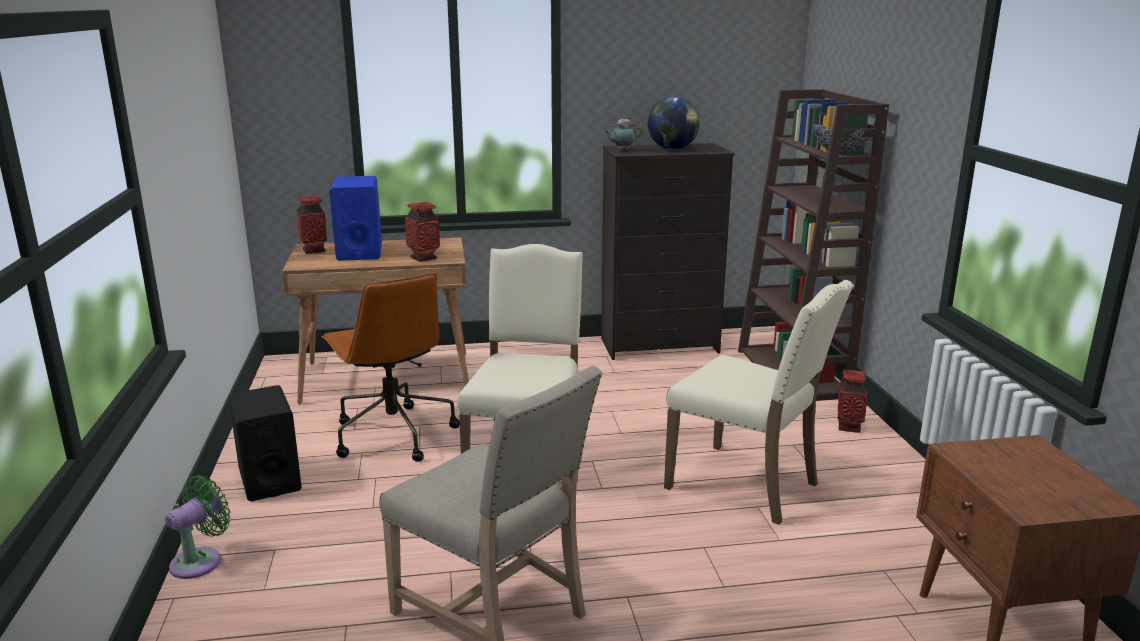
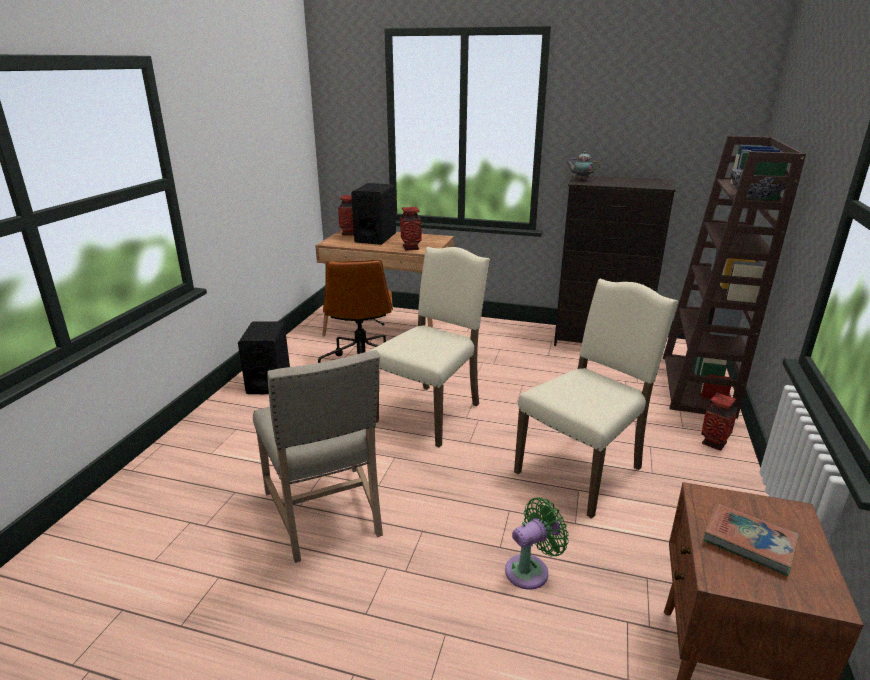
camera: 25 degrees right, 5 degrees up
(200, 561) = (193, 425): green fan -> green fan (531, 570)
(359, 252) = (375, 238): blue speaker -> black speaker
(673, 149) = (625, 182): globe -> none
(746, 485) = (583, 470): beige chair -> beige chair turned 105 degrees counterclockwise
(1022, 477) = (749, 542): none -> book

